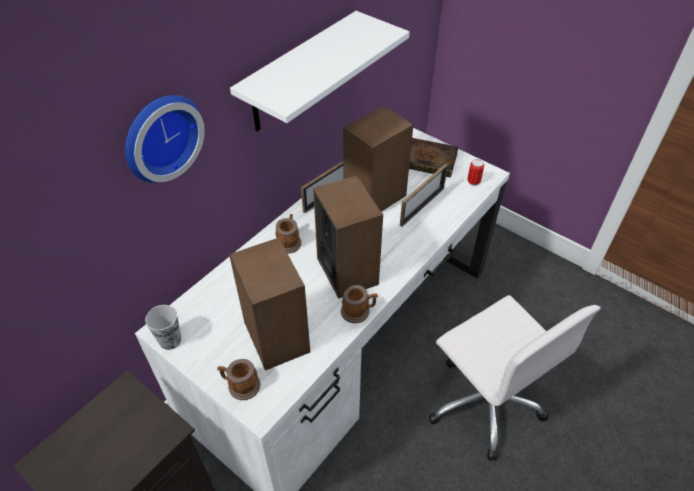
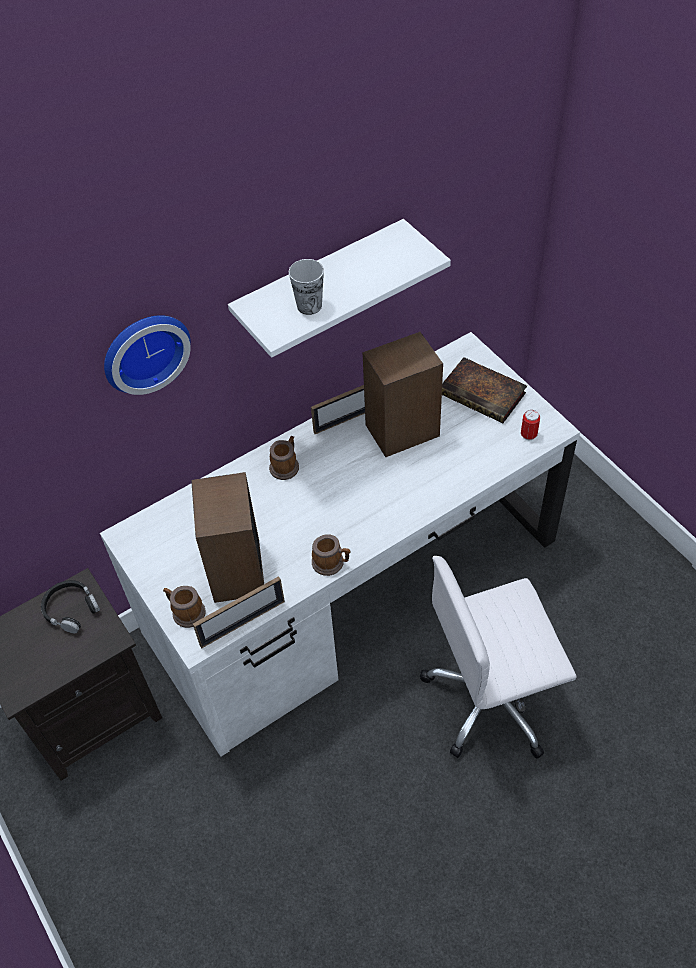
camera: 20 degrees right, 5 degrees up
(121, 412) = (71, 609): none -> black headphones
(170, 340) = (131, 548): cup -> cup (309, 306)
(347, 271) = (337, 514): speaker -> none
(422, 206) = (452, 454): picture frame -> picture frame (242, 623)
(484, 401) = (492, 698): white office chair -> white office chair turned 90 degrees clockwise

